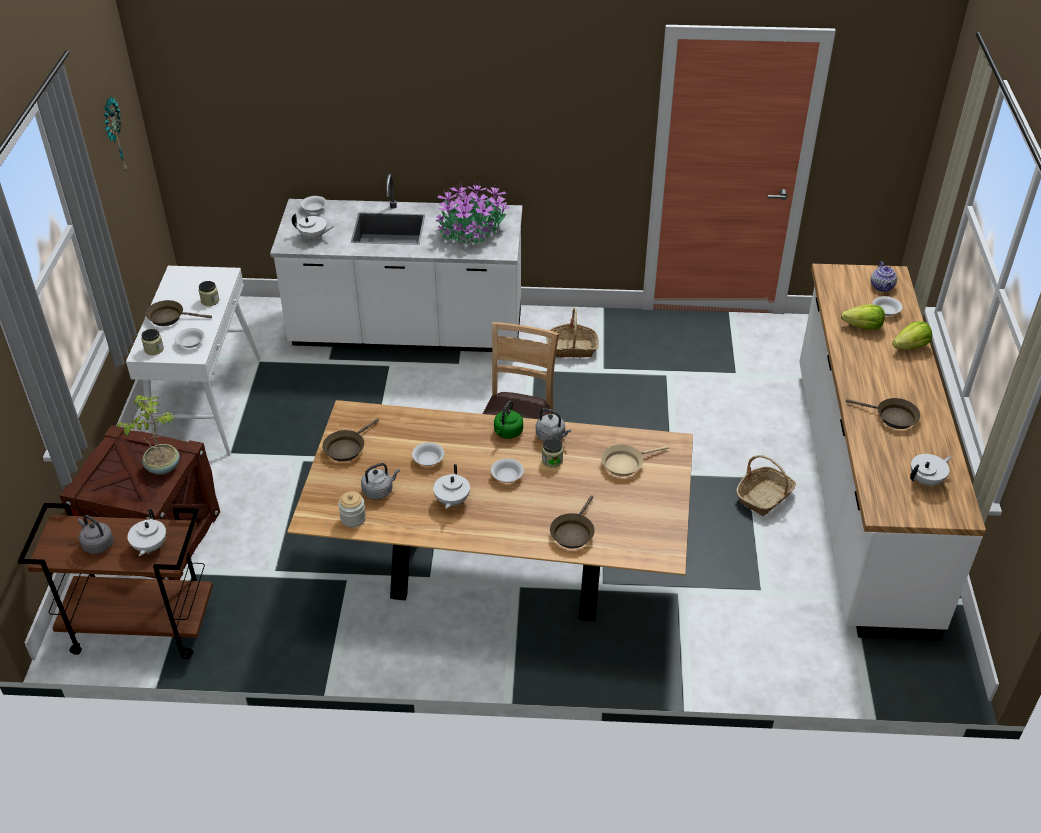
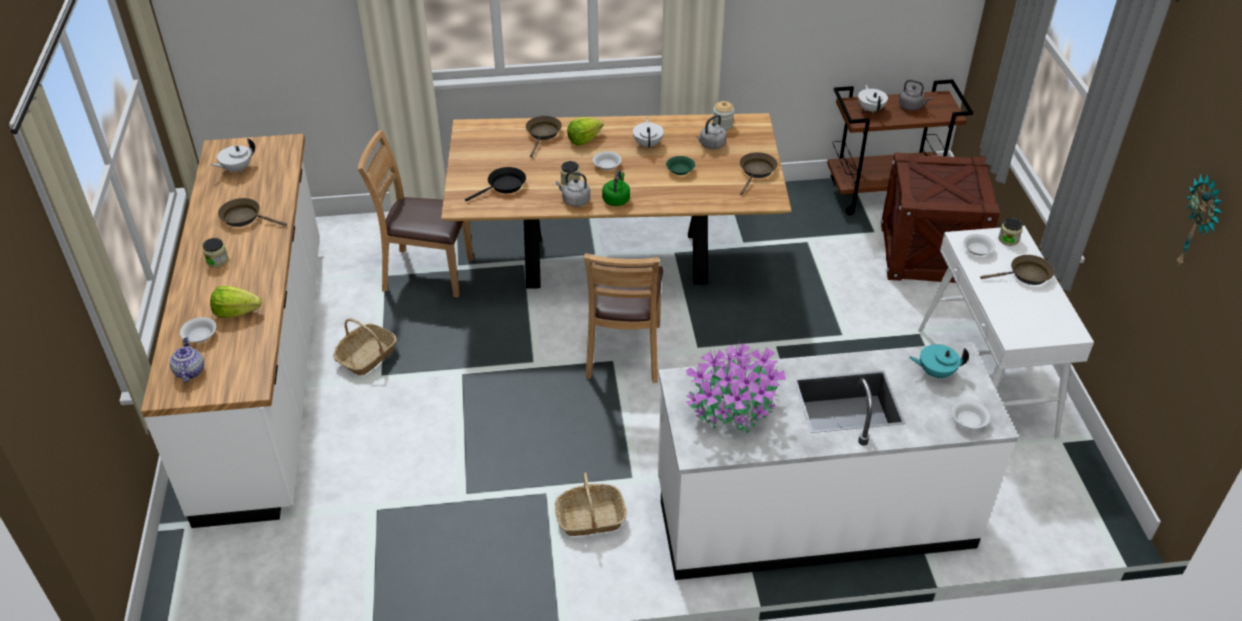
camera: 170 degrees right, 0 degrees up
(162, 466) = (922, 187): potted plant -> none
(210, 301) = (1001, 300): jar -> jar (217, 261)
(313, 237) = (935, 372): white teapot -> turquoise teapot
(428, 459) = (680, 171): white bowl -> green bowl
(625, 463) = (504, 186): beige frying pan -> black frying pan
(712, 586) = (427, 273): none -> brown chair
(910, 347) = (191, 294): lettuce -> lettuce (584, 139)

